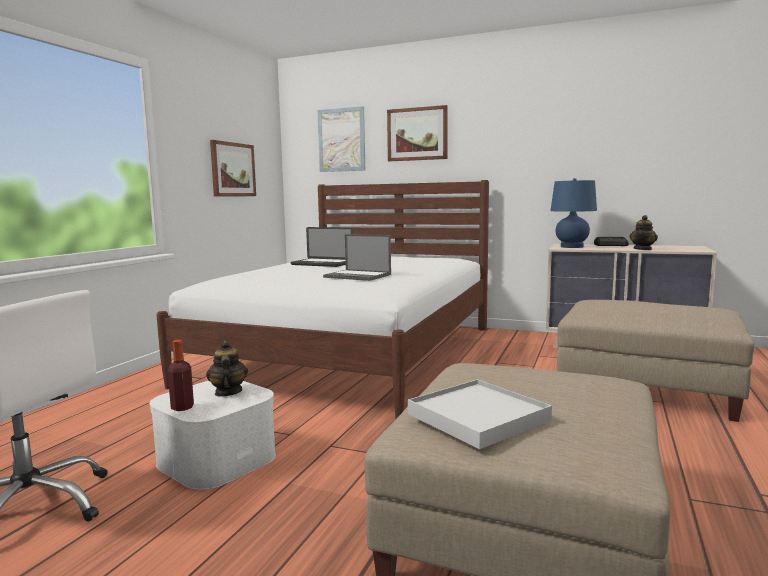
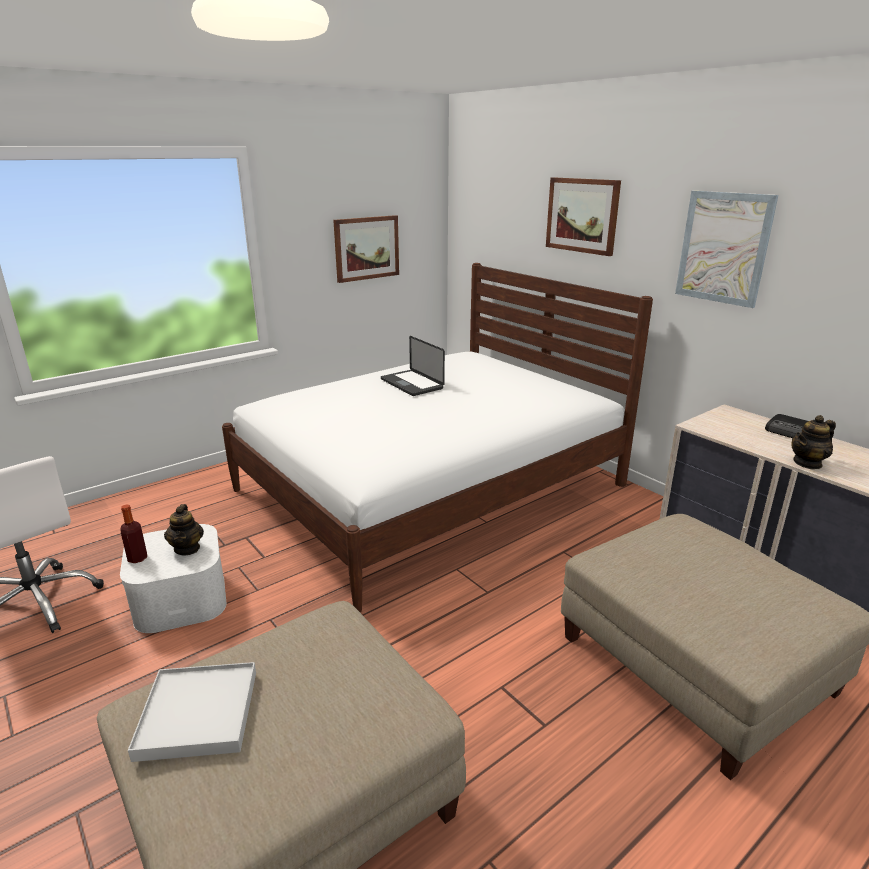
camera: 30 degrees right, 15 degrees up
(228, 392) = (187, 548): teapot -> teapot turned 150 degrees clockwise
(341, 140) = (503, 209): picture -> picture (723, 248)
(358, 276) = (394, 428): laptop -> none
(571, 247) = (721, 425): blue table lamp -> none

